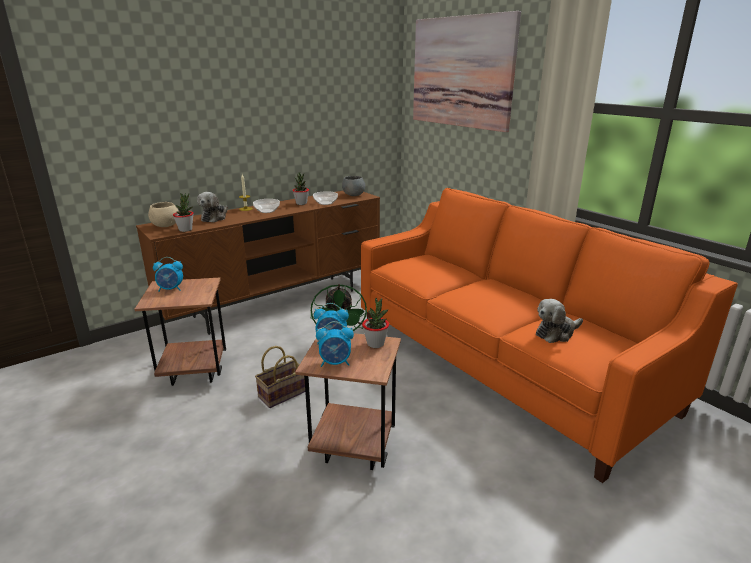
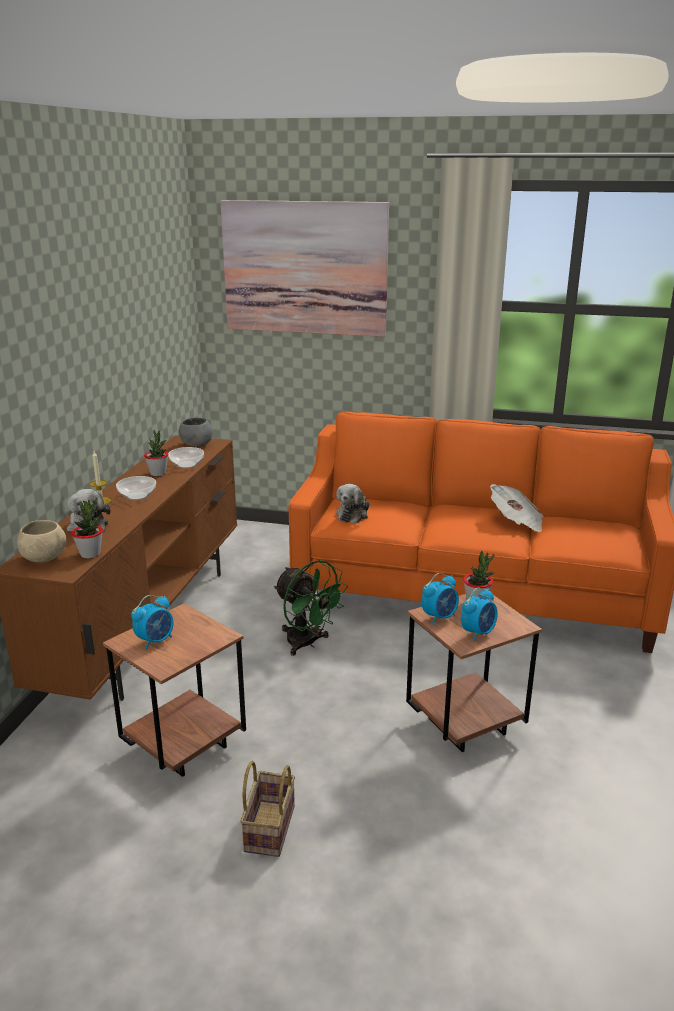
camera: 40 degrees left, 0 degrees up
(283, 393) = (324, 716): basket -> basket (268, 827)
(527, 308) = (516, 522): none -> newspaper
(556, 333) = (571, 536): plush toy -> plush toy (353, 514)

